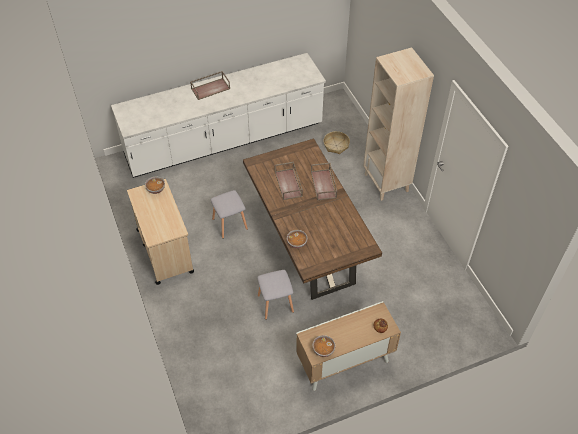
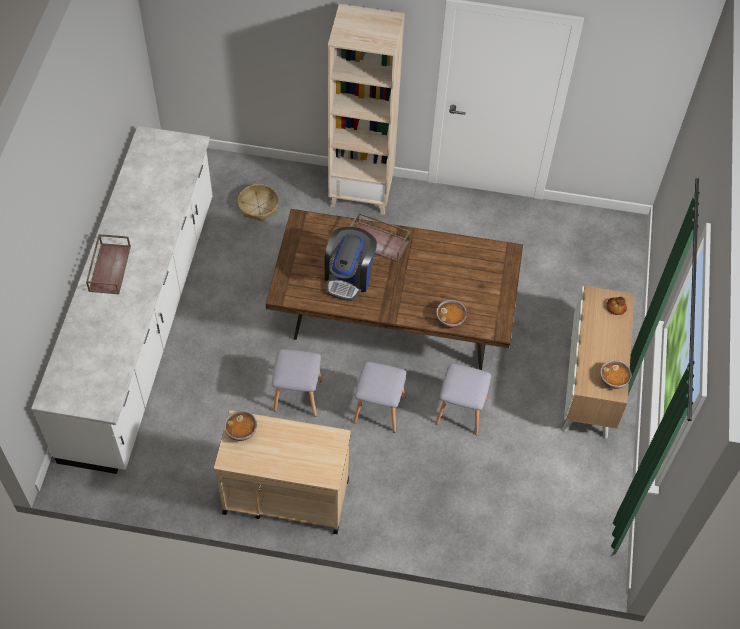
camera: 60 degrees left, 5 degrees up
(247, 263) = (378, 409): none -> grey stool
(289, 184) = (349, 276): brown tray -> coffee machine

